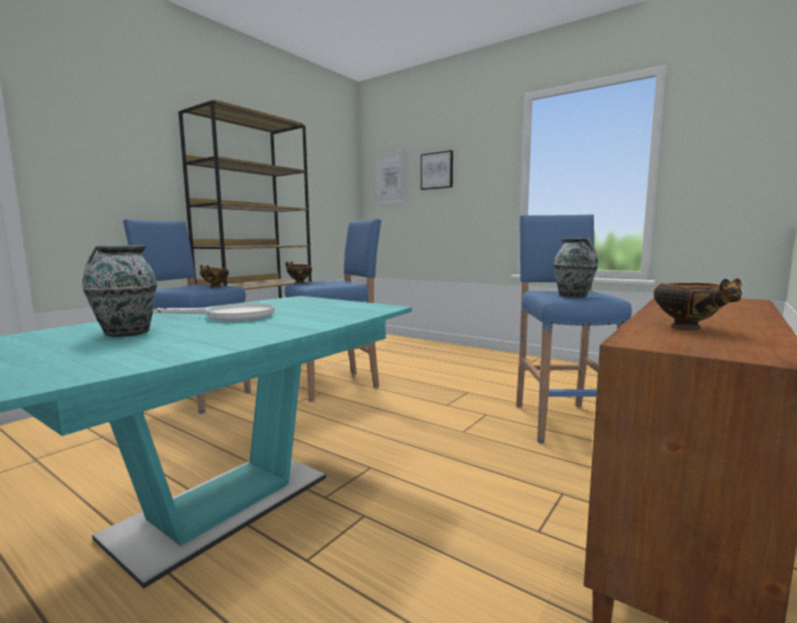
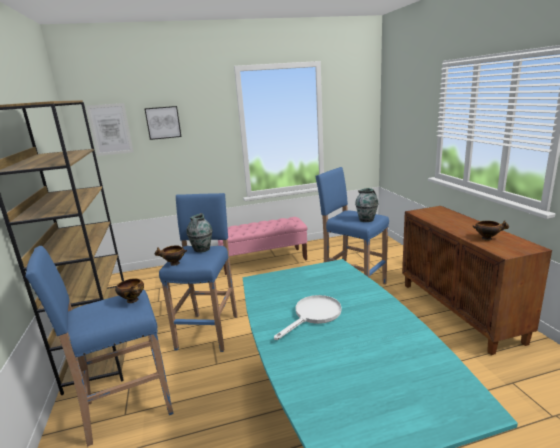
camera: 50 degrees left, 10 degrees up
(126, 333) = (340, 359): vase -> vase (201, 249)
(505, 363) = (264, 261): none -> pink bench

